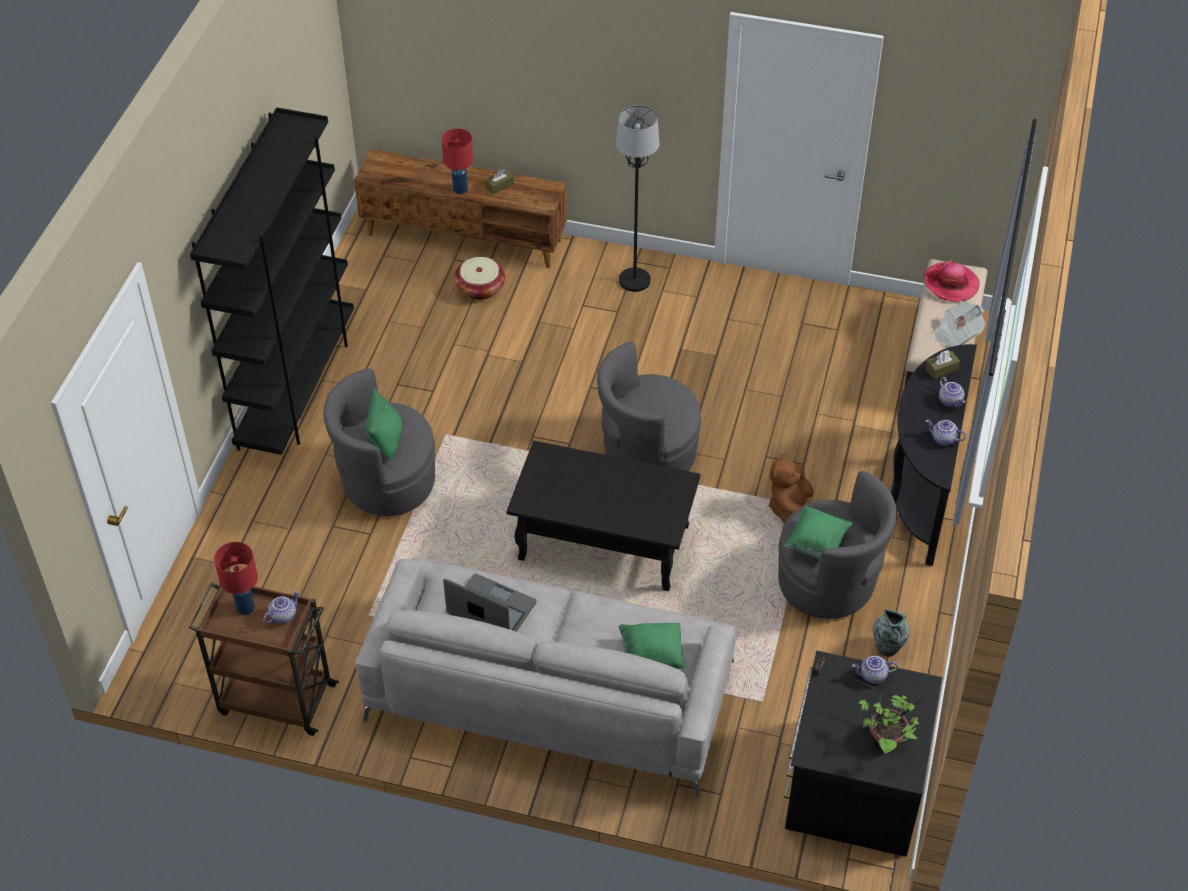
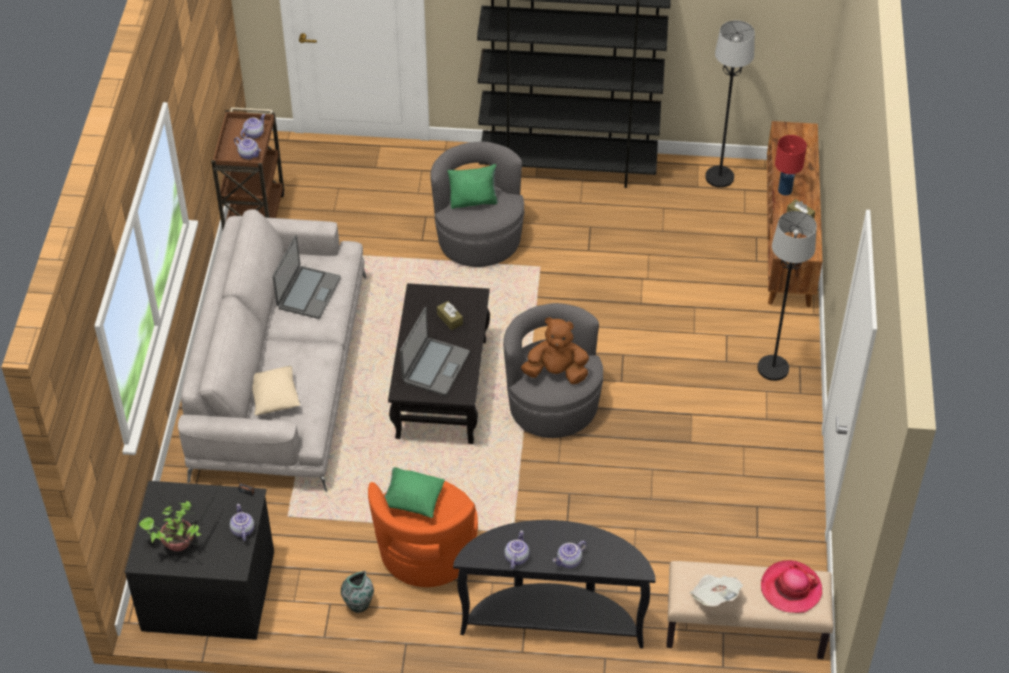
camera: 80 degrees right, 0 degrees up
(245, 608) = (254, 133): red table lamp -> teapot
(358, 270) = (719, 177): none -> black floor lamp
(480, 288) = (725, 260): basket -> none
(640, 500) = (435, 367): none -> laptop
(651, 656) = (274, 398): green pillow -> beige pillow
(789, 509) = (508, 517): brown plush toy -> brown plush toy (556, 372)
(828, 582) = (426, 554): grey armchair -> orange armchair
(941, 369) = (611, 552): brown tissue box -> brown tissue box (450, 319)

